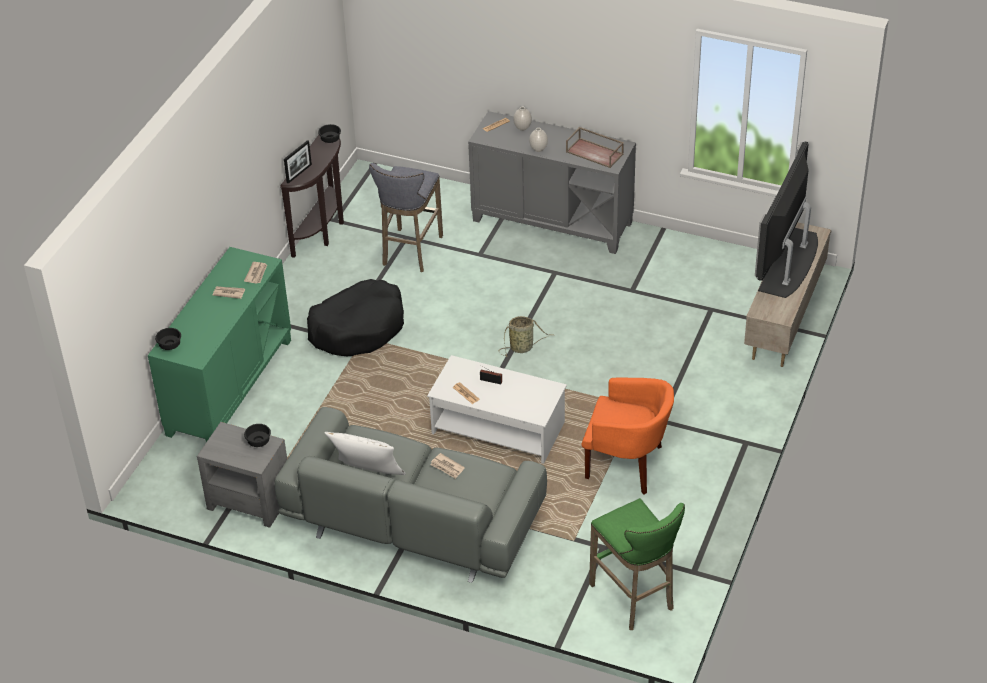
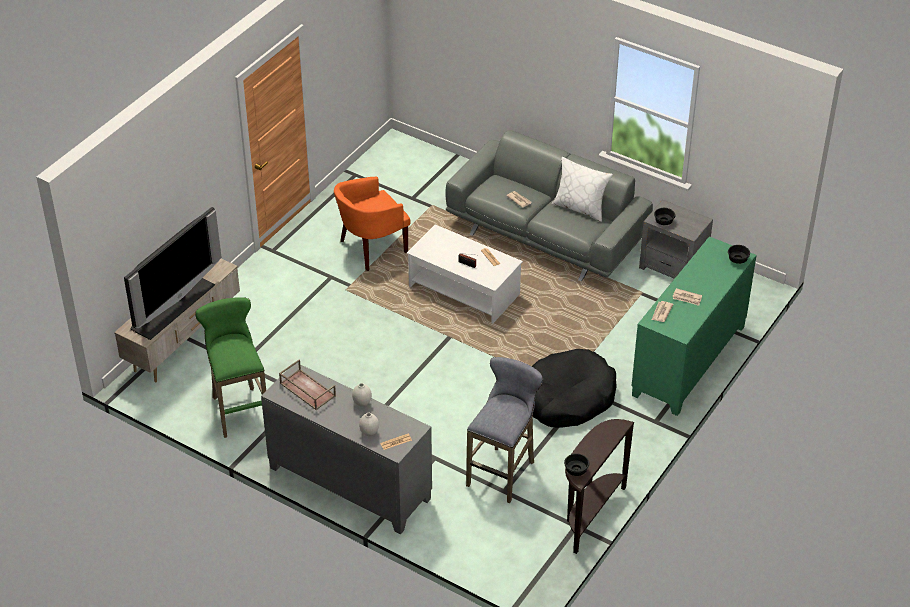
camera: 170 degrees left, 0 degrees up
(299, 173) = (613, 432): picture frame -> none
(523, 347) = (422, 355): basket -> none
(627, 465) = (371, 248): orange armchair -> orange armchair turned 60 degrees counterclockwise
(635, 599) = (403, 165): green stool -> green stool (239, 409)

